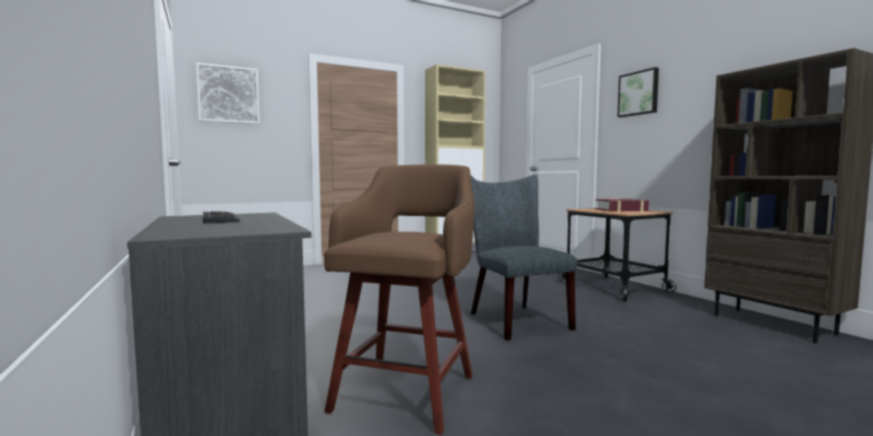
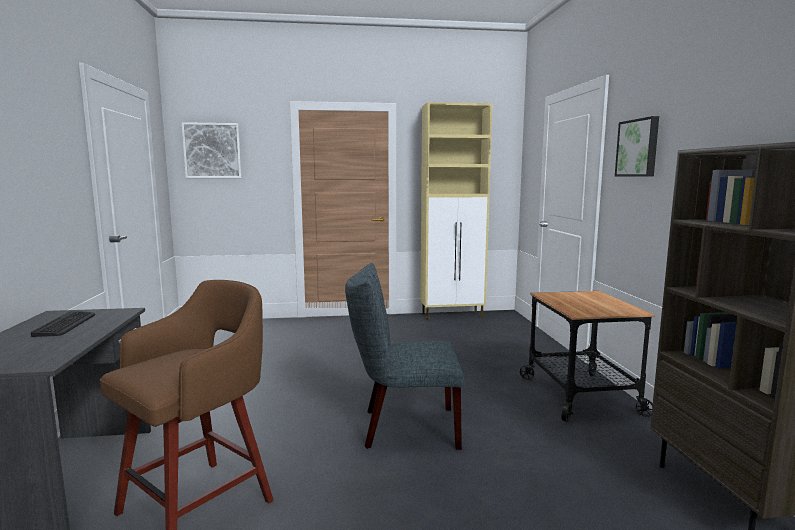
camera: 20 degrees right, 5 degrees up
(514, 319) = (403, 428): grey chair -> grey chair turned 90 degrees counterclockwise
(621, 210) = (593, 302): book -> none

